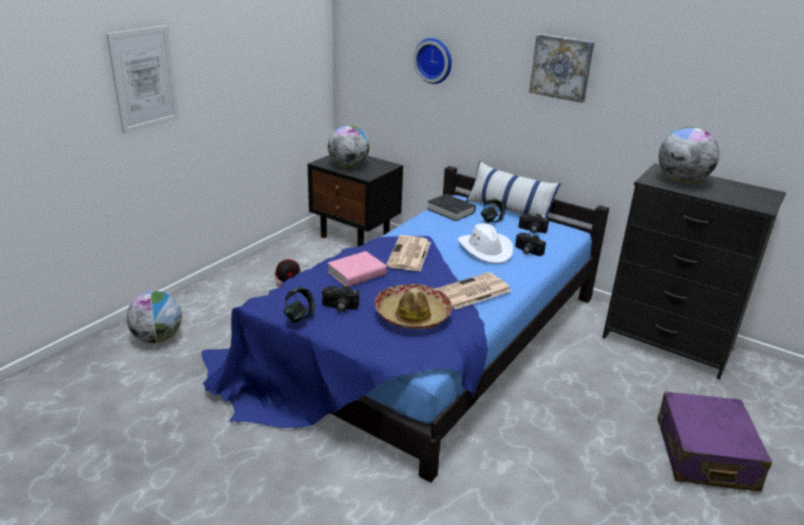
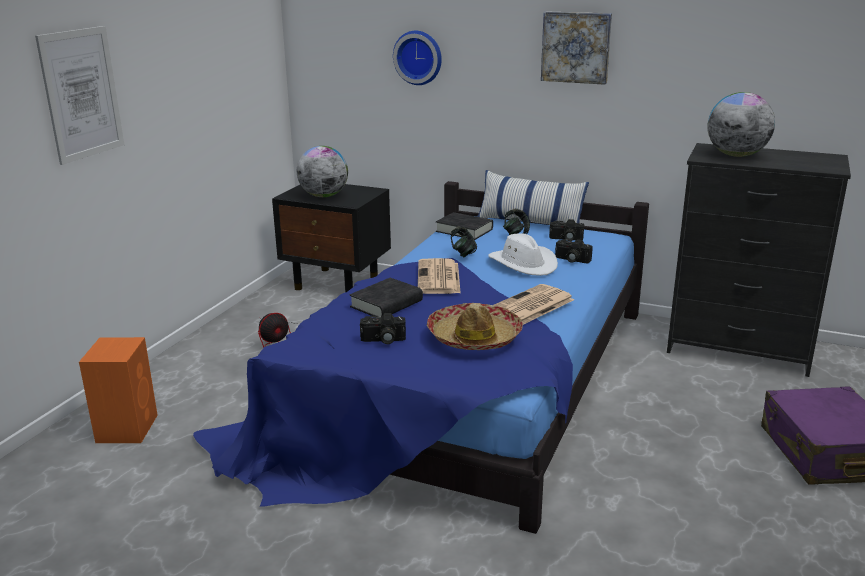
camera: 10 degrees left, 5 degrees down
(158, 338) = (127, 427): globe -> orange speaker
(299, 317) = (338, 356): headphones -> headphones (463, 254)
(356, 273) = (386, 304): pink book -> black book

